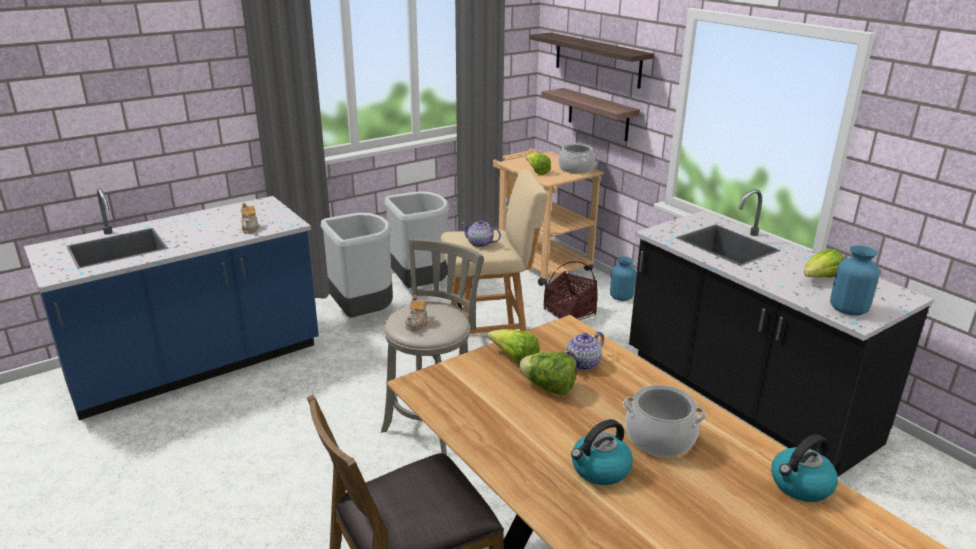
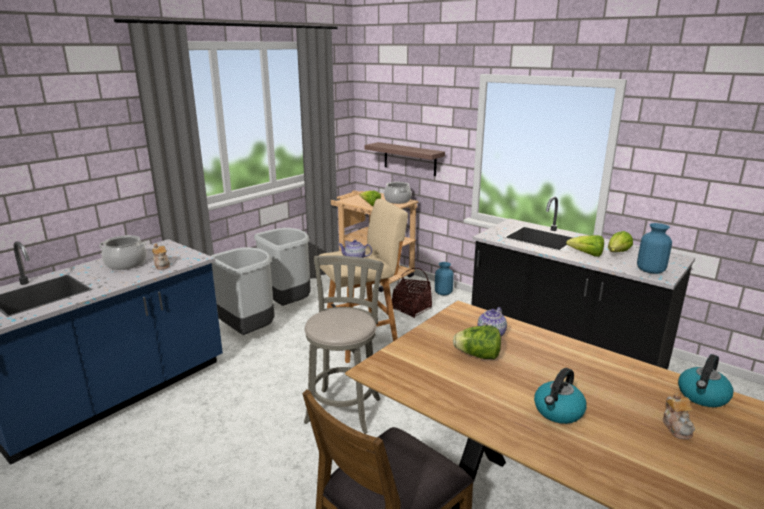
camera: 15 degrees left, 5 degrees down
(417, 324) = (335, 325): teapot -> teapot (677, 427)
(514, 359) = (438, 338): lettuce -> lettuce (586, 254)
(597, 59) = (406, 118): shelf -> none
(660, 438) = (584, 379): cooking pot -> cooking pot (126, 263)

